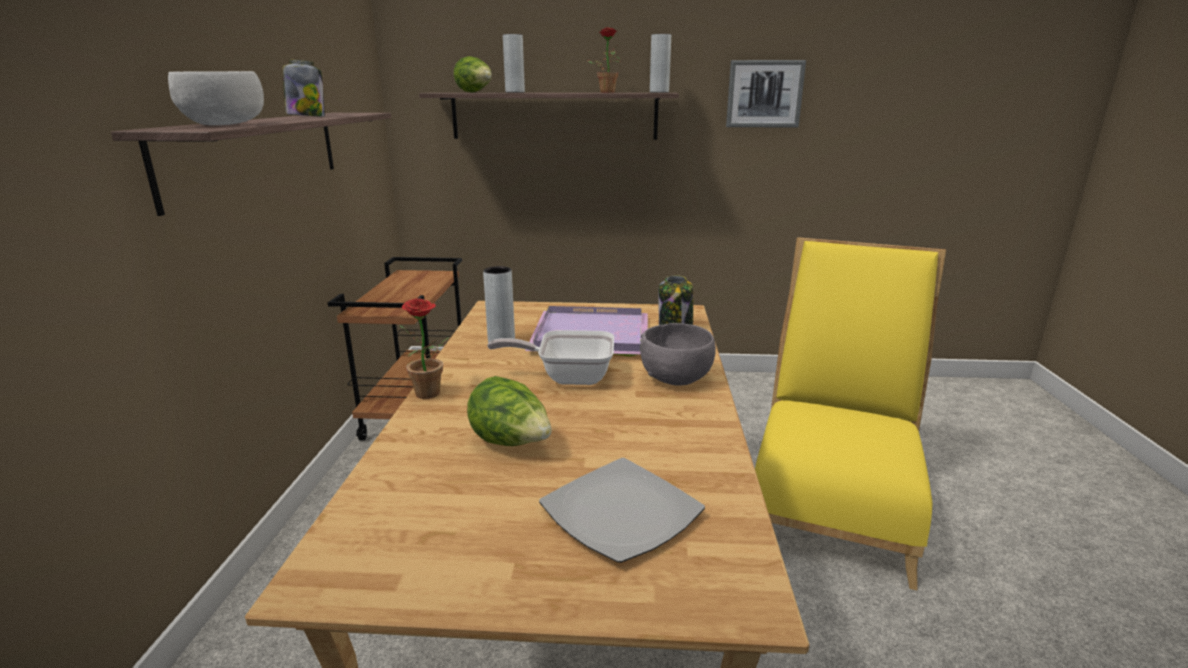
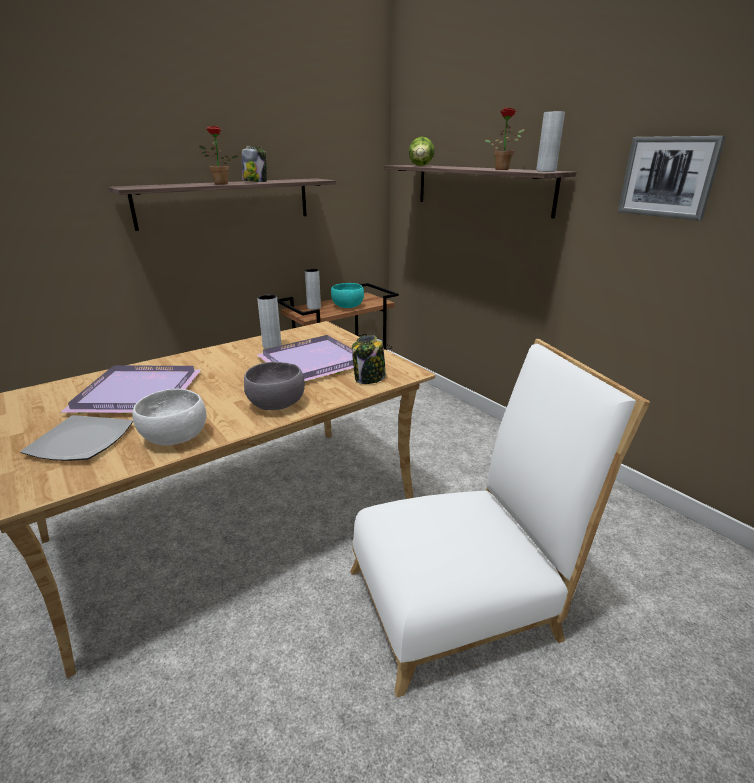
camera: 50 degrees right, 5 degrees up
(225, 124) = (167, 185): white bowl -> white bowl (176, 437)
(419, 288) = (348, 306): none -> turquoise bowl
(430, 395) = (179, 357): potted plant -> potted plant (220, 184)
(511, 443) = (140, 392): lettuce -> purple tray
(515, 92) = (442, 167): grey vase -> grey vase (314, 307)
(567, 377) = (240, 377): frying pan -> none
(831, 503) = (463, 599): yellow chair -> white chair

